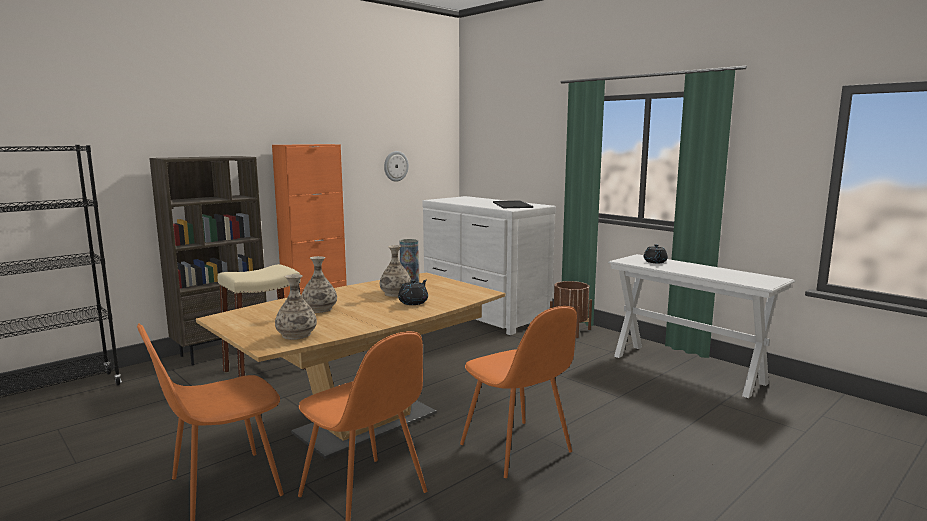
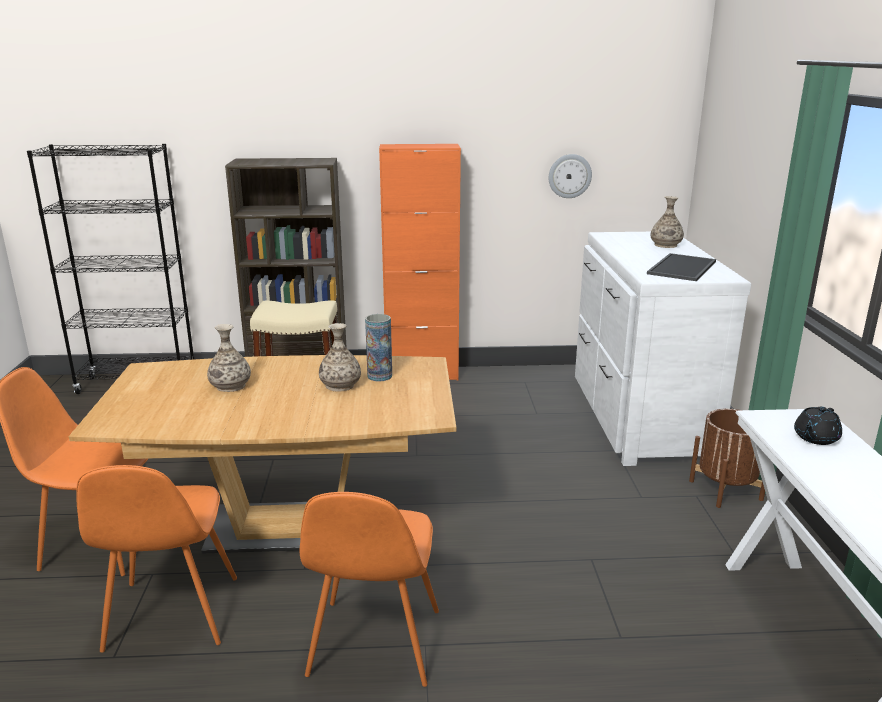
camera: 40 degrees right, 10 degrees up
(296, 335) = (144, 418): vase -> vase (665, 245)
(414, 302) = (328, 407): black teapot -> none

